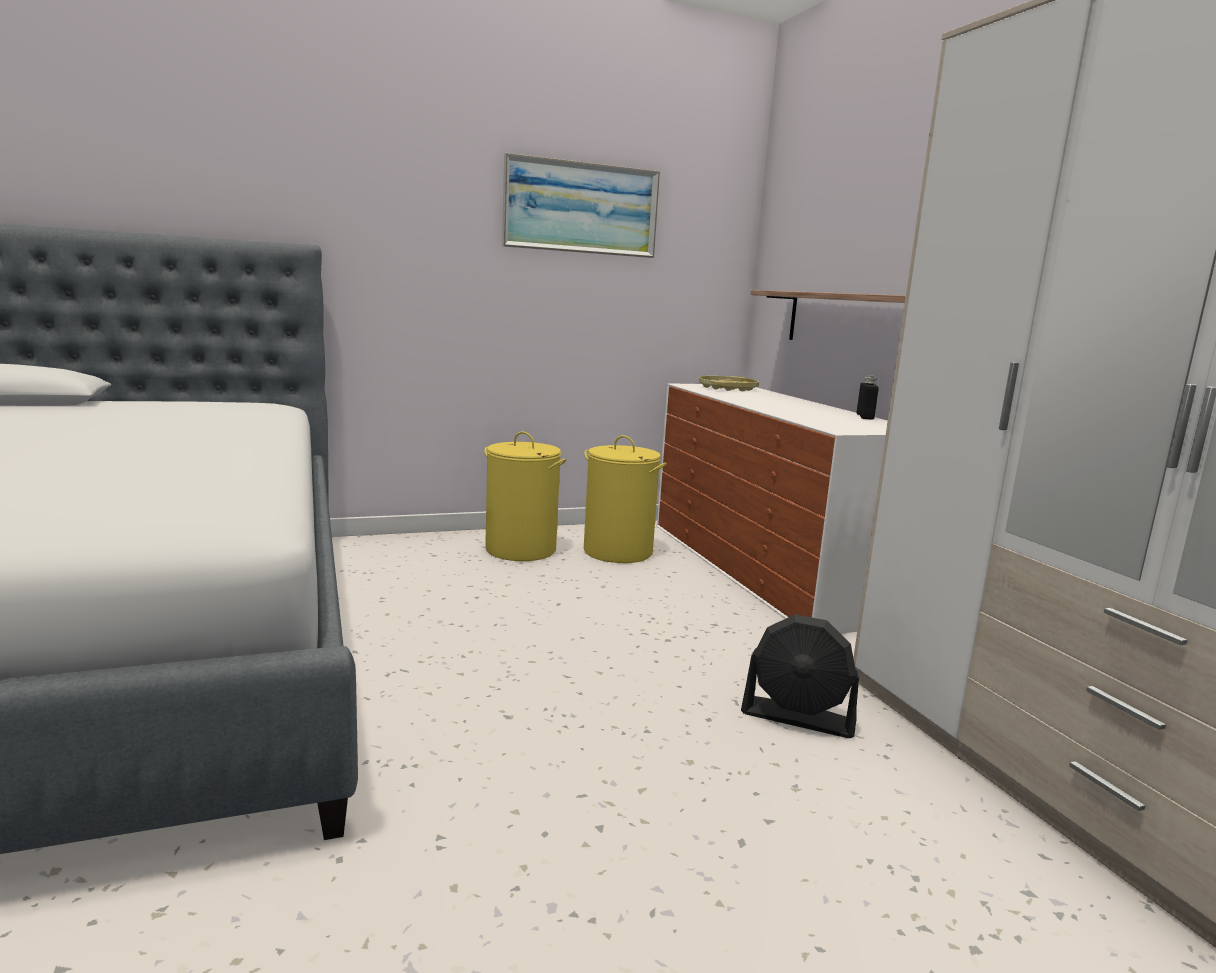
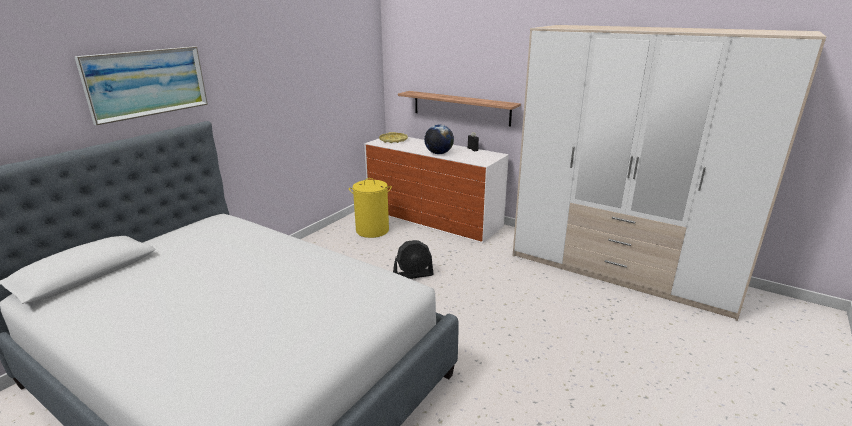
camera: 35 degrees left, 10 degrees up
(521, 550) = (333, 245): yellow laundry basket -> none
(581, 208) = (316, 66): picture -> picture (147, 83)
(774, 408) = (438, 153): none -> globe
(798, 717) = (513, 275): black fan -> black fan (413, 275)

